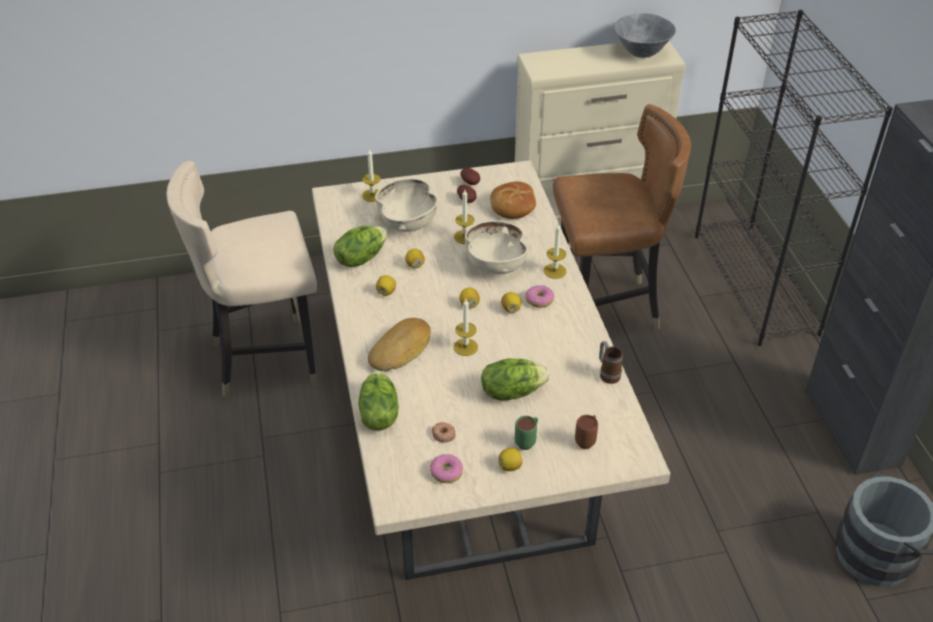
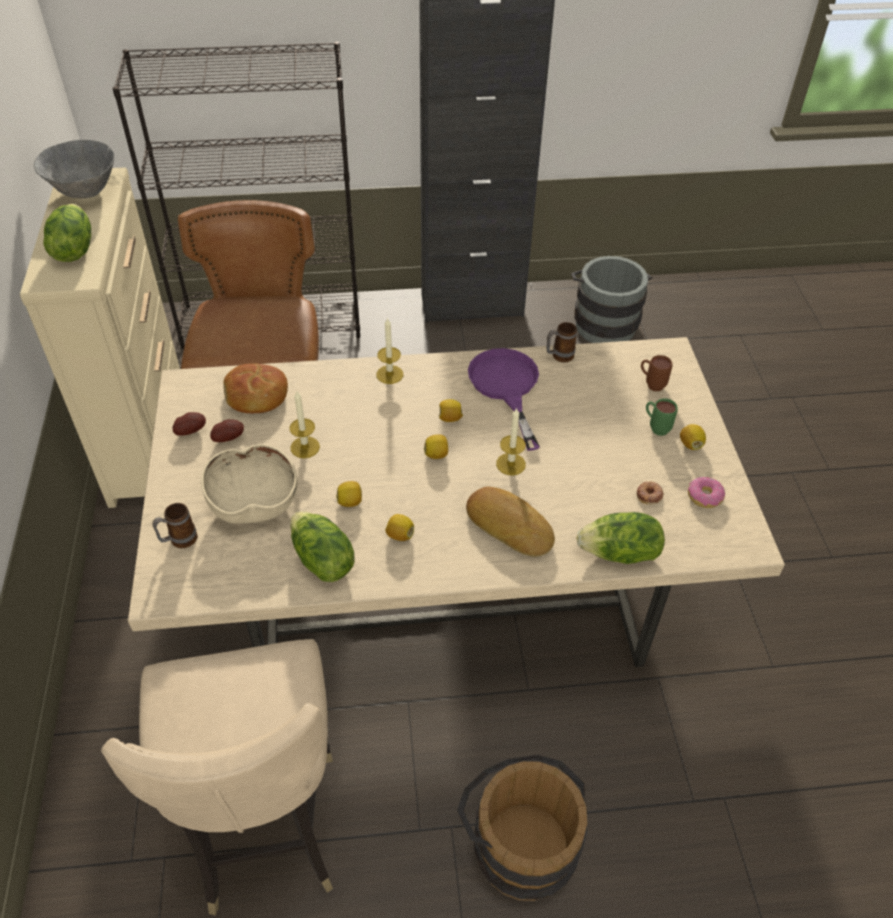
camera: 85 degrees left, 5 degrees up
(251, 495) = (519, 841): none -> brown bucket
(372, 195) = (179, 541): candle -> mug
(495, 264) = (365, 424): beige bowl -> none
(512, 391) = (583, 432): lettuce -> lettuce (73, 250)
(539, 300) = (438, 393): donut -> none
(556, 340) = (506, 387): none -> purple frying pan

